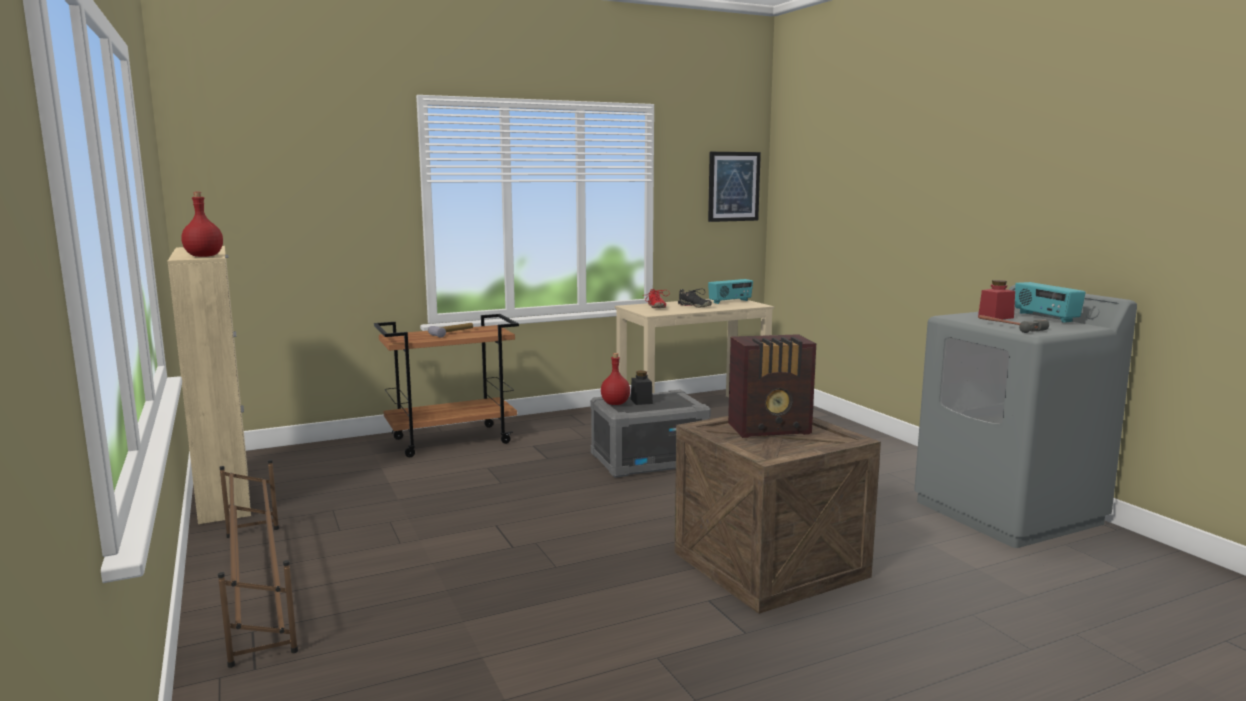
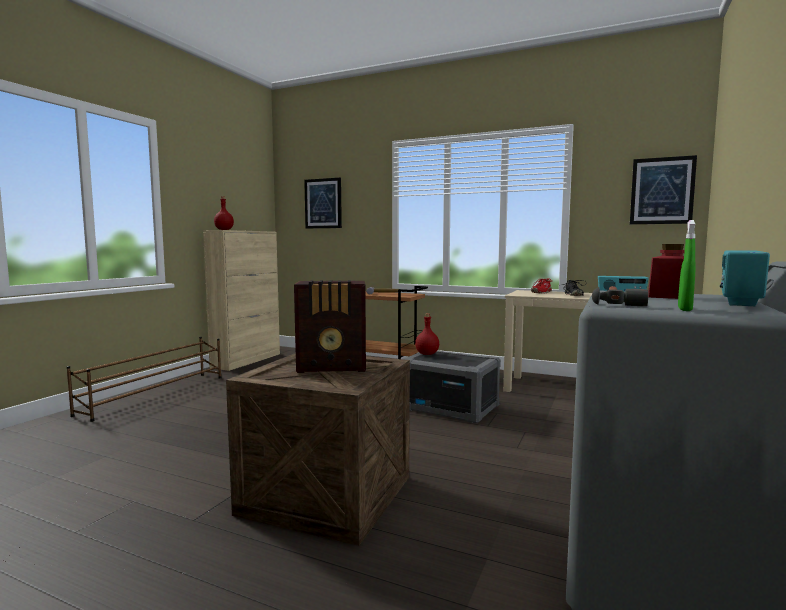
camera: 50 degrees right, 5 degrees down
(286, 189) = (323, 203): none -> picture
(641, 401) = (448, 357): black jar -> none
(771, 429) = (333, 367): radio -> radio turned 45 degrees counterclockwise
(1062, 329) = (684, 309): none -> green spray bottle

